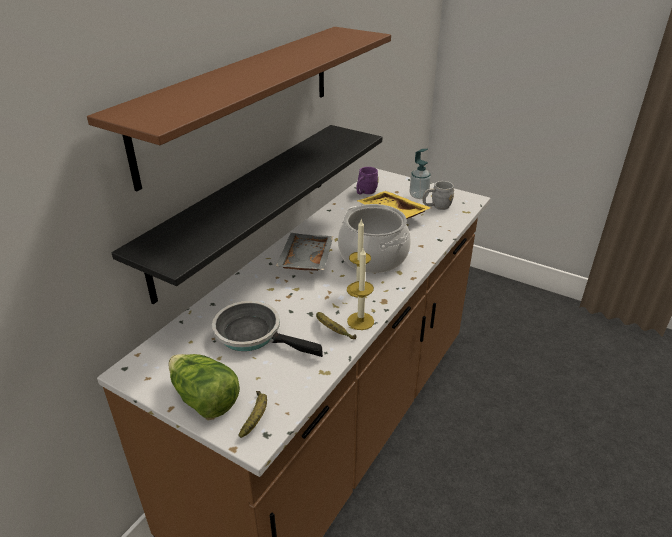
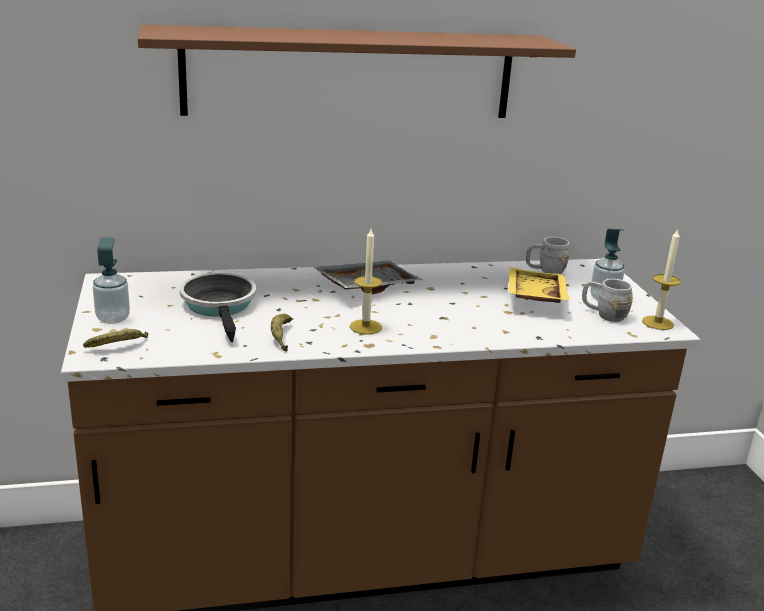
camera: 45 degrees right, 10 degrees down
(204, 399) = (113, 318): lettuce -> soap dispenser
(245, 206) = (335, 200): black shelf -> none
(360, 321) = (317, 344): candle -> candle (657, 323)
(365, 192) = (545, 270): purple mug -> grey mug
(373, 256) = (435, 315): cooking pot -> none

